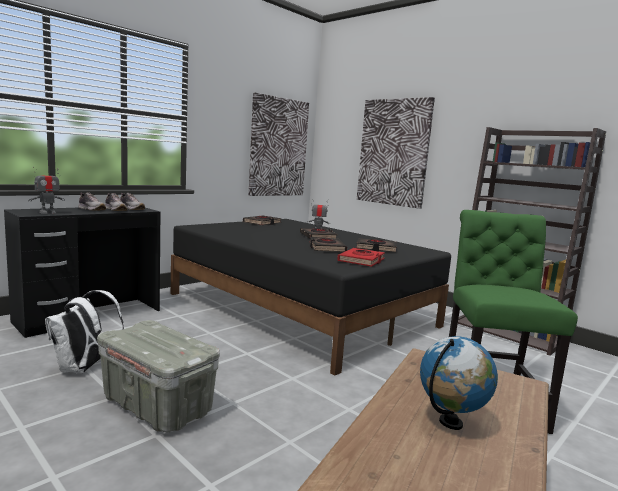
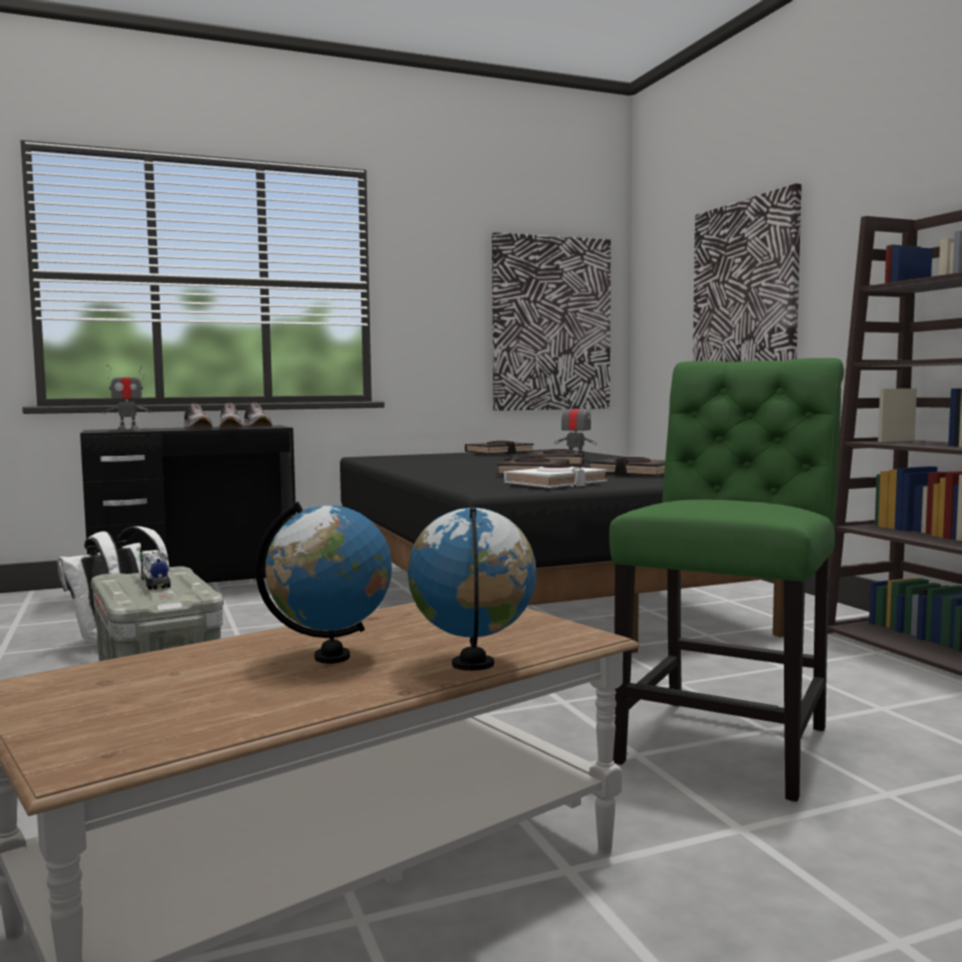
camera: 25 degrees right, 5 degrees down
(158, 340) = (155, 583): none -> toy truck
(361, 260) = (556, 484): red book -> white book
(523, 417) = (473, 664): none -> globe

